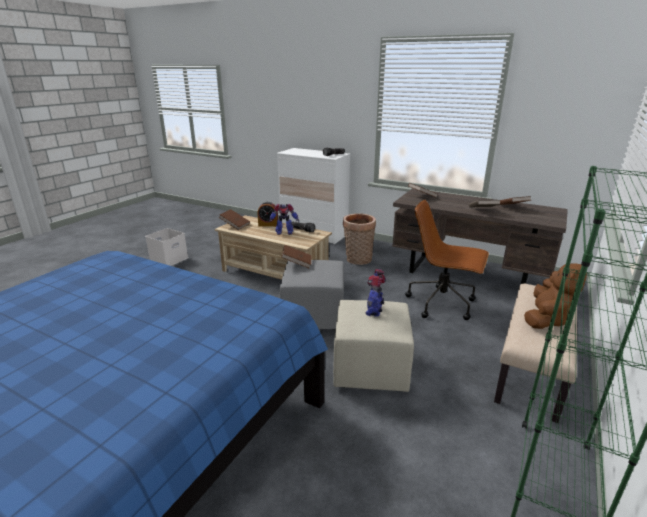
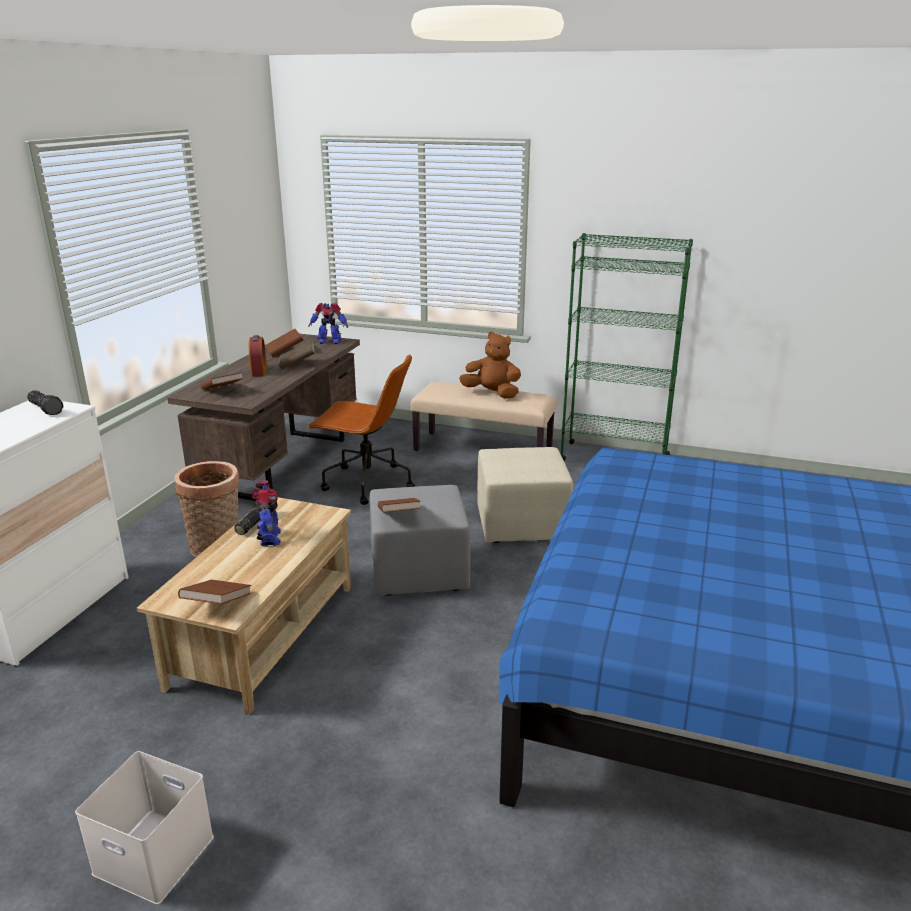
camera: 100 degrees left, 0 degrees up
(268, 225) = (219, 563): alarm clock -> alarm clock (259, 371)
(374, 310) = (513, 459): toy robot -> toy robot (329, 342)
(442, 303) = (366, 483): brown office chair -> brown office chair turned 90 degrees counterclockwise

